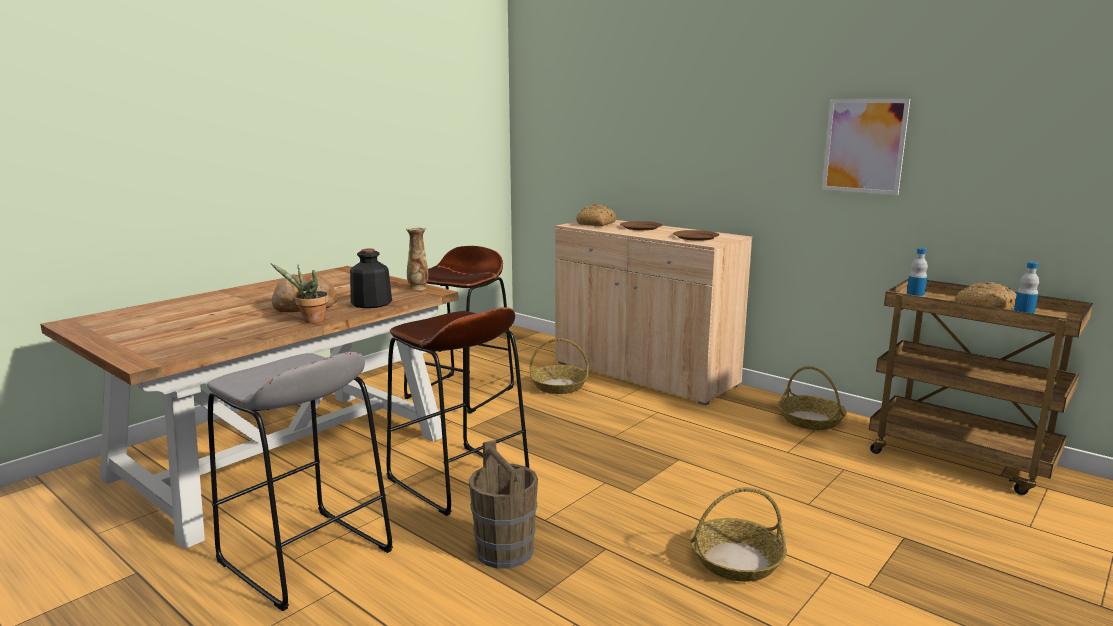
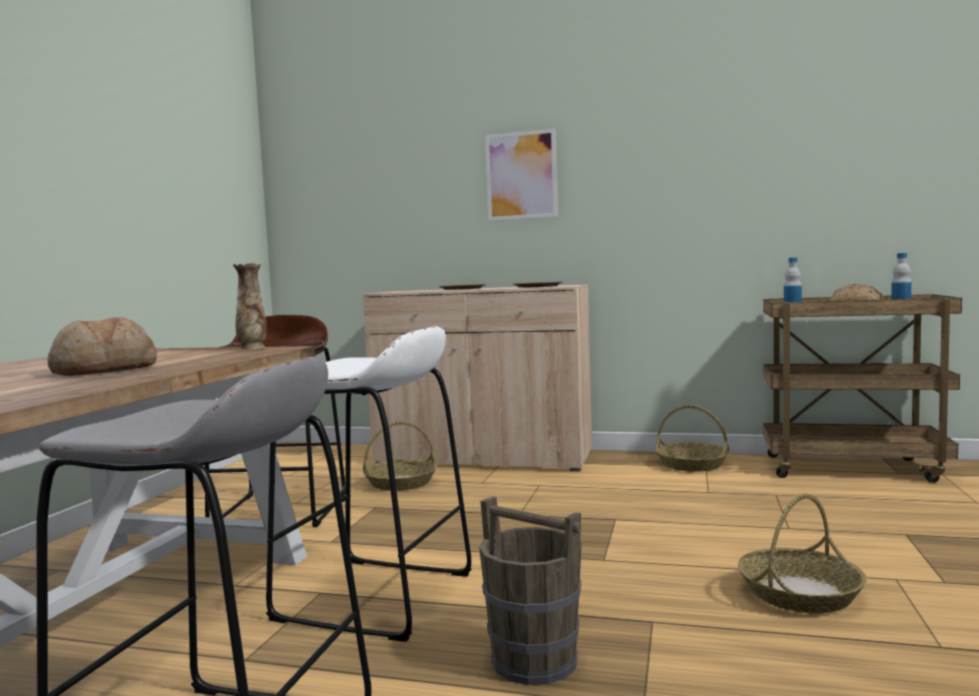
camera: 25 degrees left, 10 degrees down
(310, 321) = (141, 376): potted plant -> none
(371, 303) = (209, 360): bottle -> none
(458, 479) = (375, 597): brown stool -> white stool
(596, 223) = (406, 291): bread -> none
(864, 146) = (697, 177): picture -> picture (521, 175)

